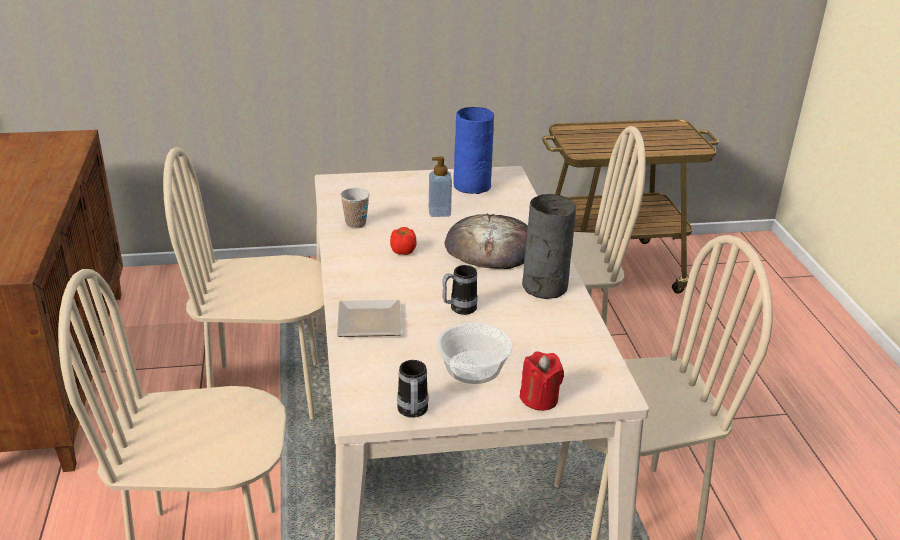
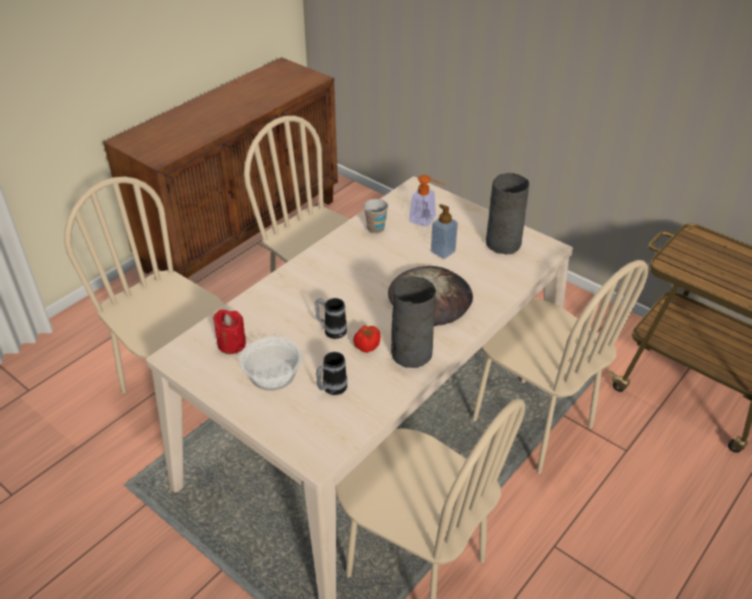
camera: 50 degrees right, 10 degrees up
(367, 323) = (267, 303): plate -> none
(387, 199) = (426, 220): none -> soap dispenser
(402, 251) = (369, 267): tomato -> tomato (366, 346)
(412, 412) = (197, 376): mug -> mug (331, 389)
(471, 185) = (503, 243): blue vase -> grey vase
(539, 398) = (270, 424): red candle -> red candle (231, 344)

